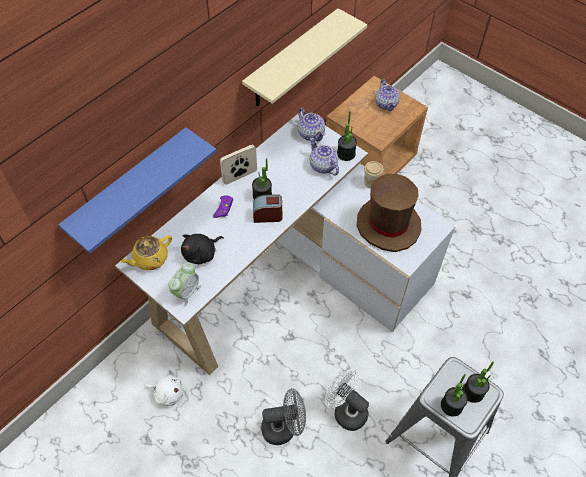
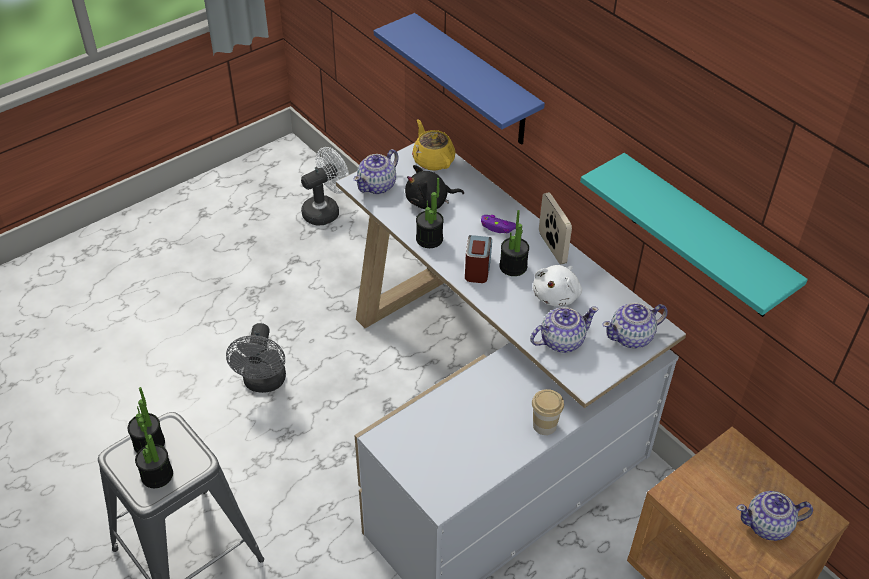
camera: 100 degrees right, 10 degrees down
(167, 393) = (344, 280): white plush toy -> white plush toy (557, 295)
(186, 292) = (377, 185): alarm clock -> teapot
(201, 253) = (430, 202): black plush toy -> black plush toy turned 75 degrees counterclockwise
(291, 60) = (703, 239): beige shelf -> turquoise shelf
(346, 154) = (584, 373): potted plant -> potted plant (429, 239)
(346, 410) = (263, 452): white fan -> white fan (326, 210)
(388, 225) = (456, 430): brown hat -> none

